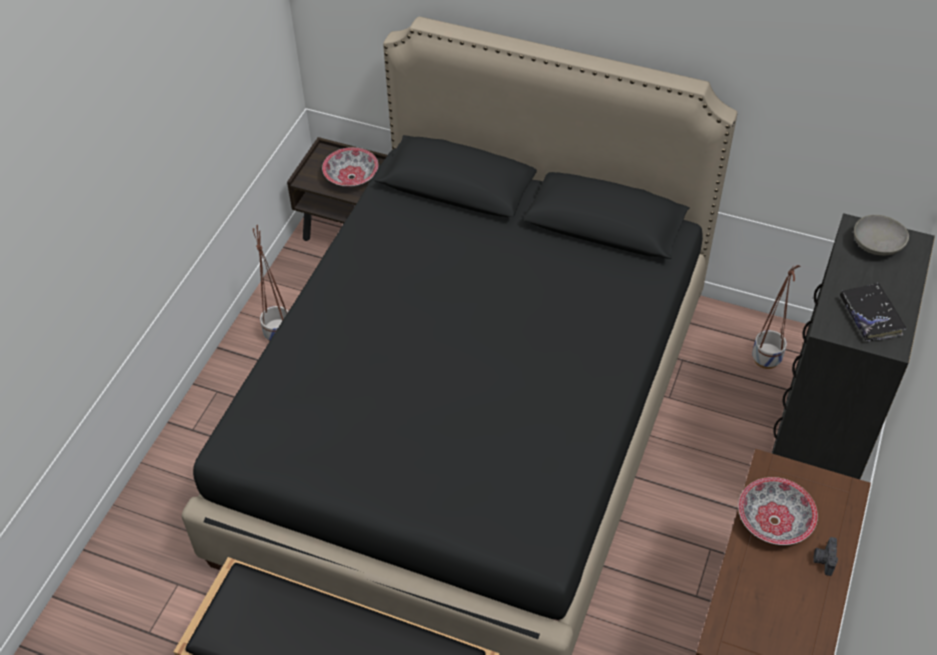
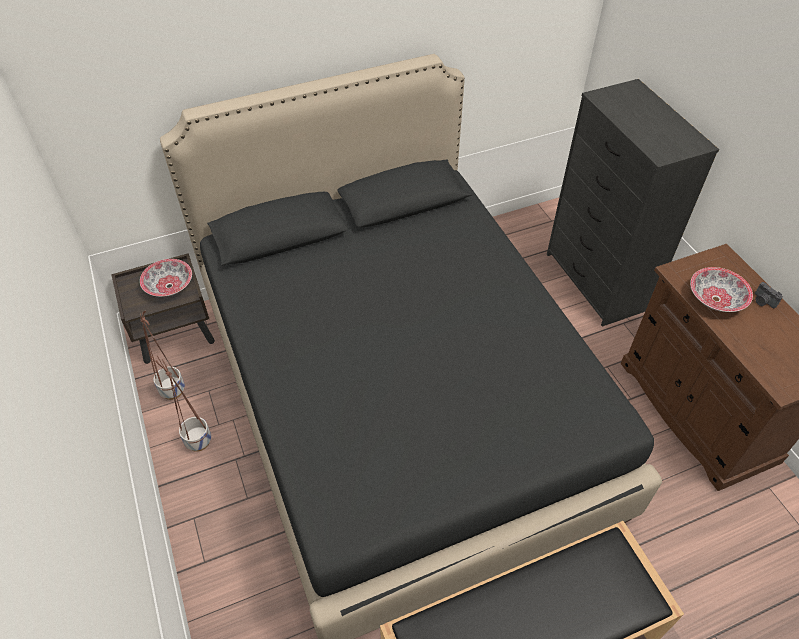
camera: 45 degrees left, 0 degrees up
(766, 359) = (514, 242): planter -> planter (173, 390)
(870, 317) = (670, 137): black book -> none
(876, 245) = (621, 99): grey bowl -> none

